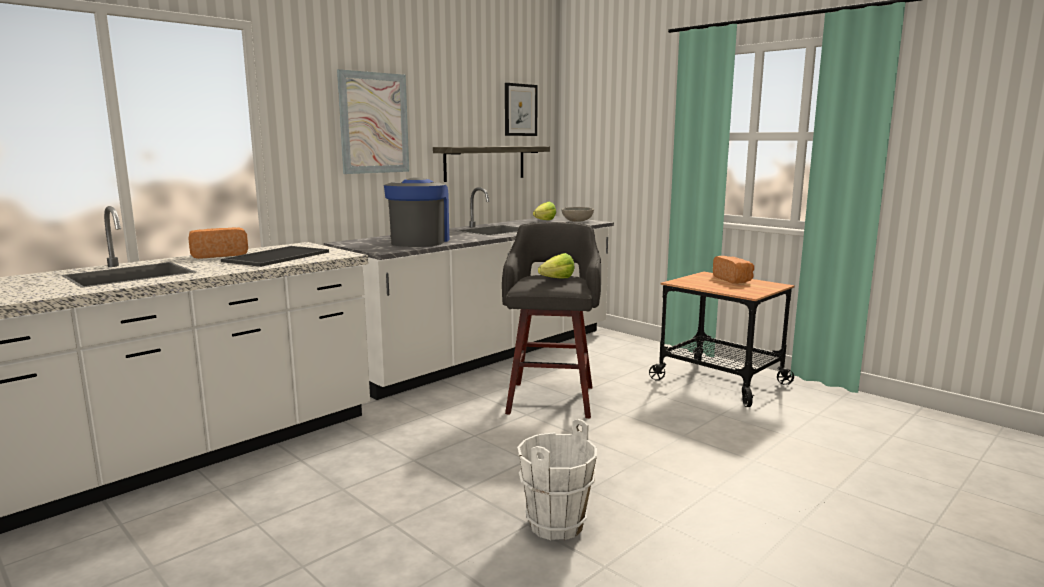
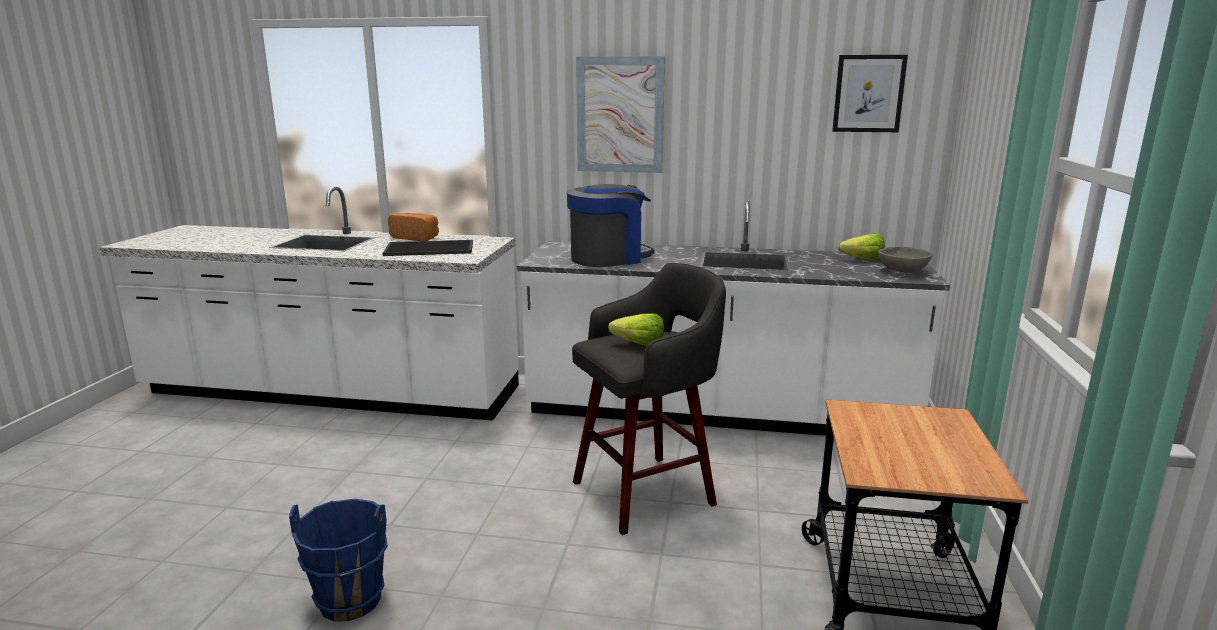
camera: 55 degrees right, 5 degrees up
(485, 163) = (790, 168): shelf -> none
(555, 525) = (350, 600): white bucket -> blue bucket
(733, 280) = (952, 442): bread -> none

